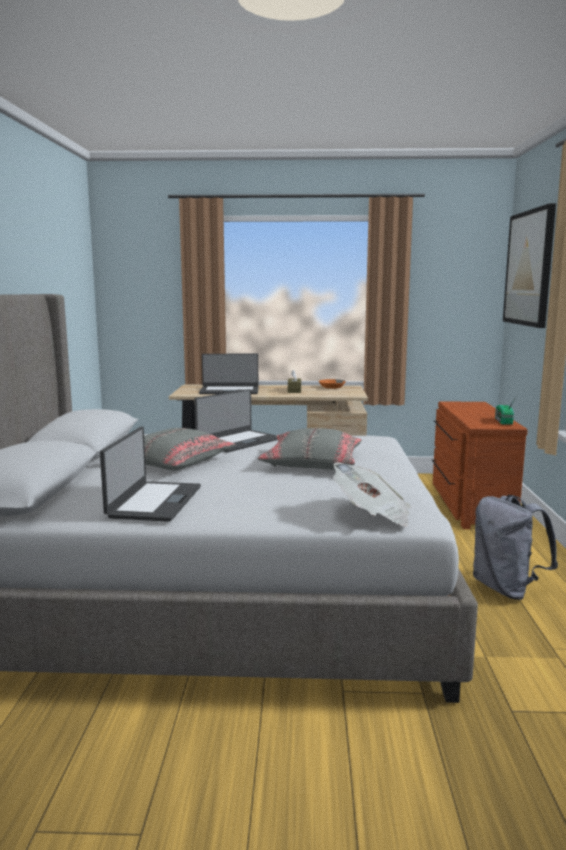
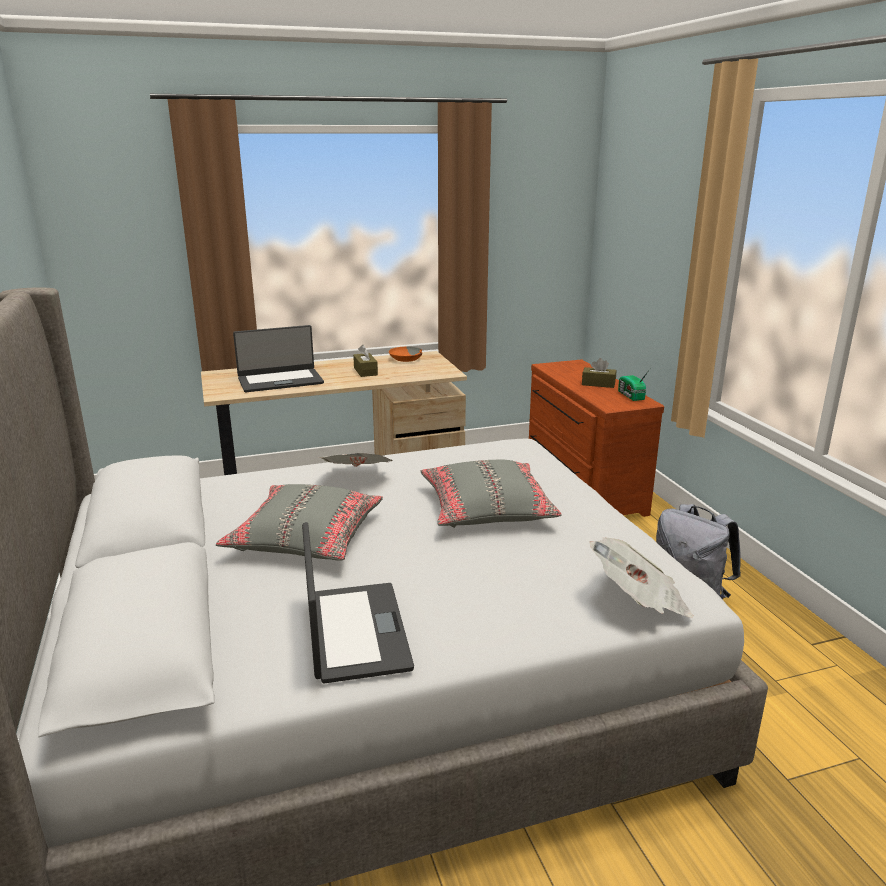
camera: 20 degrees left, 10 degrees up
(238, 441) = (357, 478): laptop -> newspaper
(482, 414) = (598, 384): none -> brown tissue box
(529, 268) = (639, 202): picture -> none

